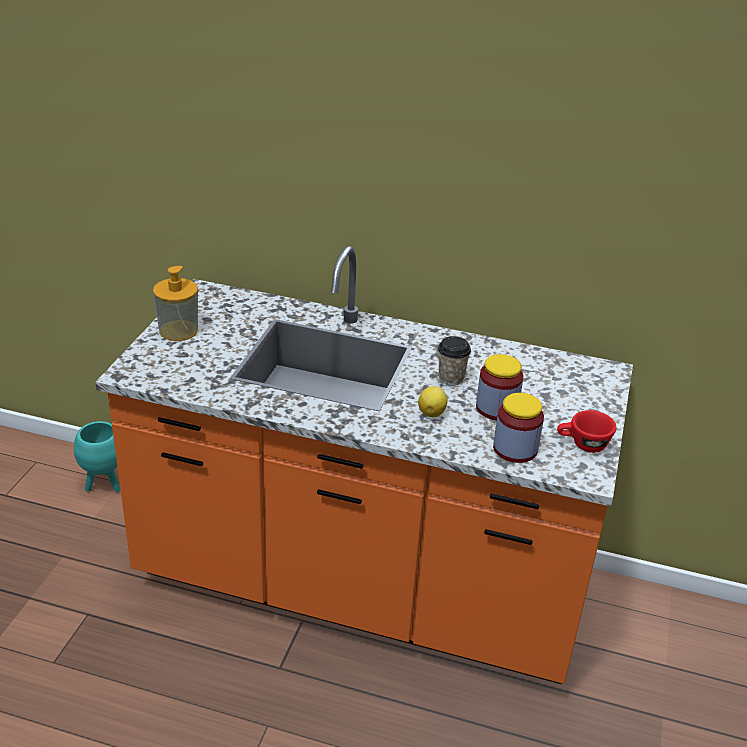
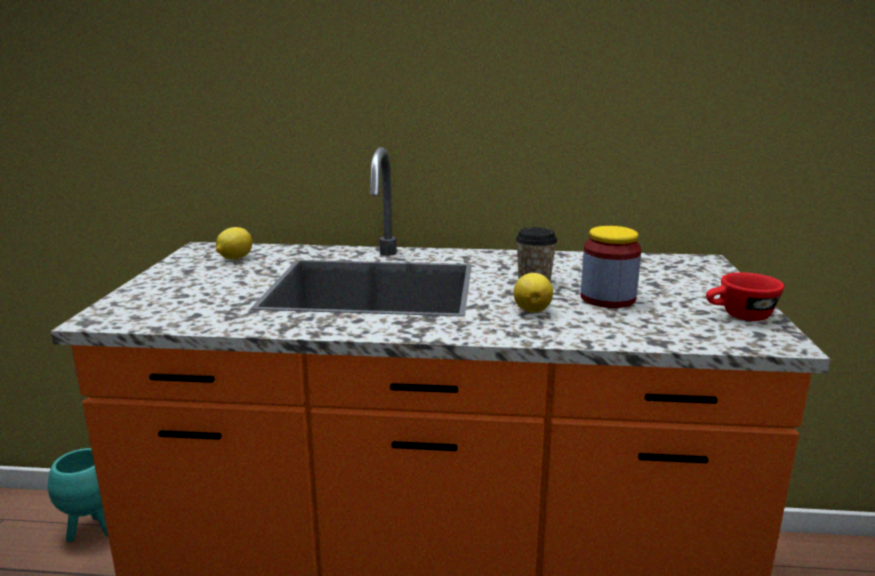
camera: 10 degrees left, 15 degrees down
(178, 330) = (174, 278): soap dispenser -> none
(226, 310) = (234, 258): none -> lemon
(515, 449) = (662, 329): jar -> none

